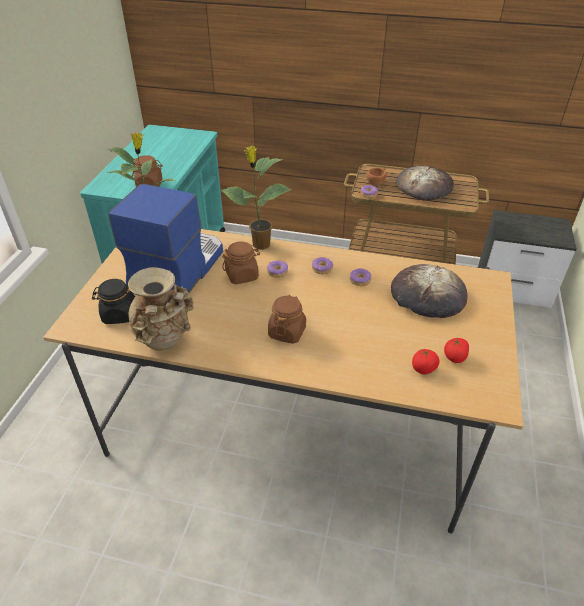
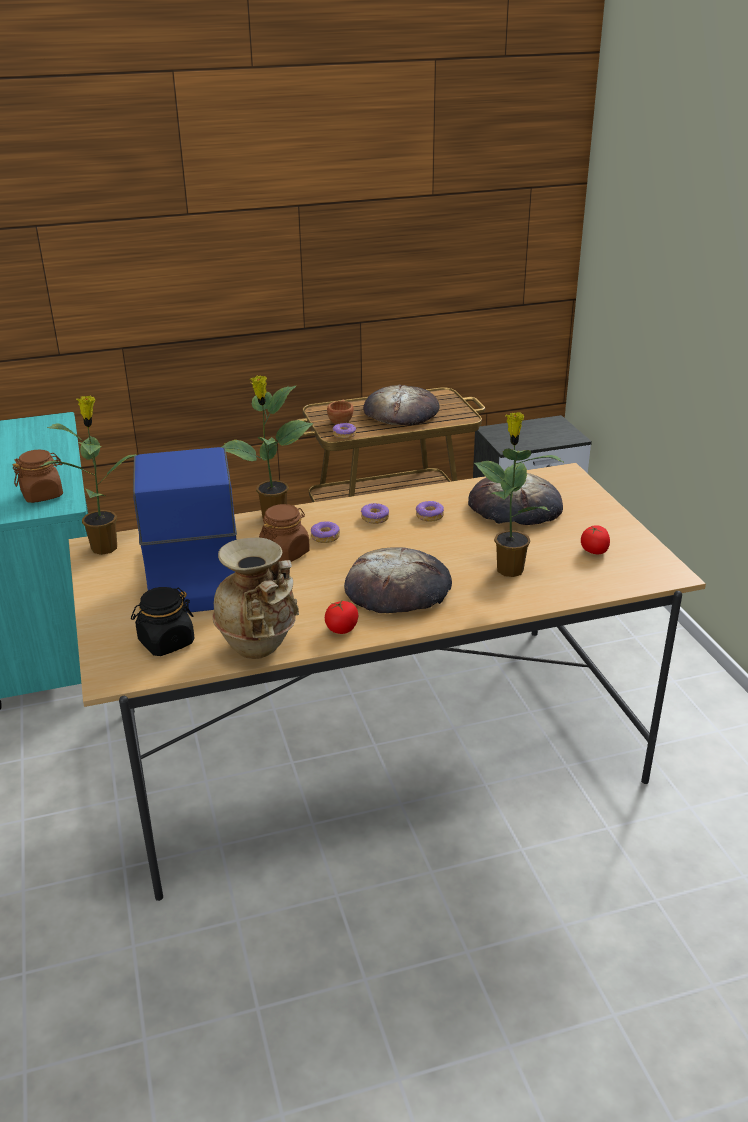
camera: 30 degrees left, 10 degrees down
(287, 332) = (399, 588): brown jar -> bread
(376, 347) = (508, 568): none -> potted plant
(423, 369) = (574, 571): tomato -> tomato (342, 629)

